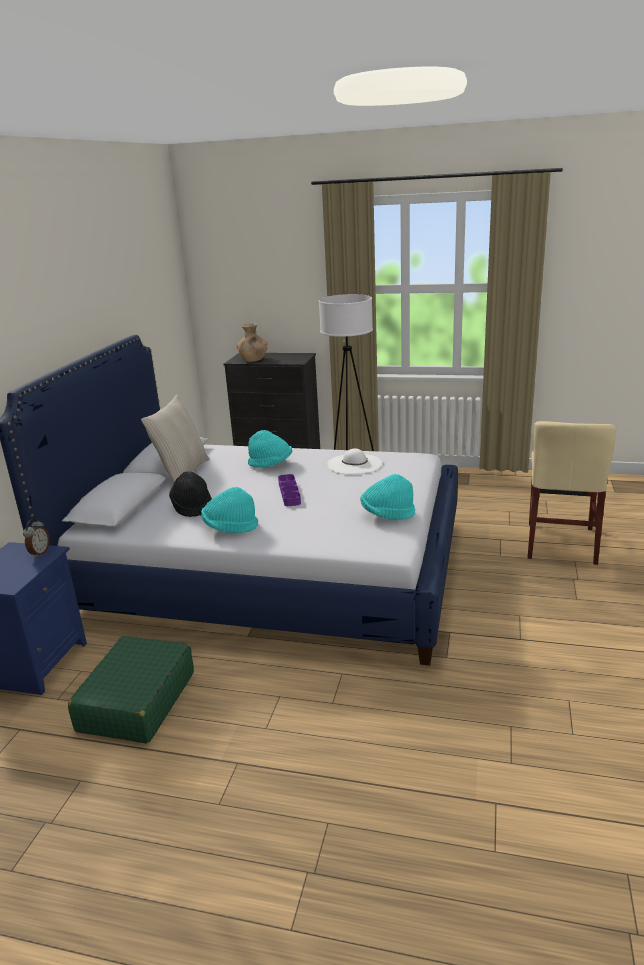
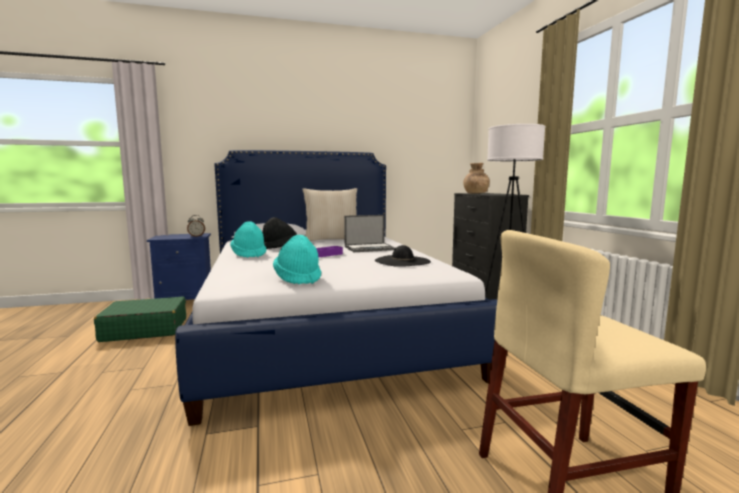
camera: 60 degrees right, 15 degrees down
(271, 464) = (370, 248): turquoise hat -> laptop
(354, 464) = (402, 261): white hat -> black hat

